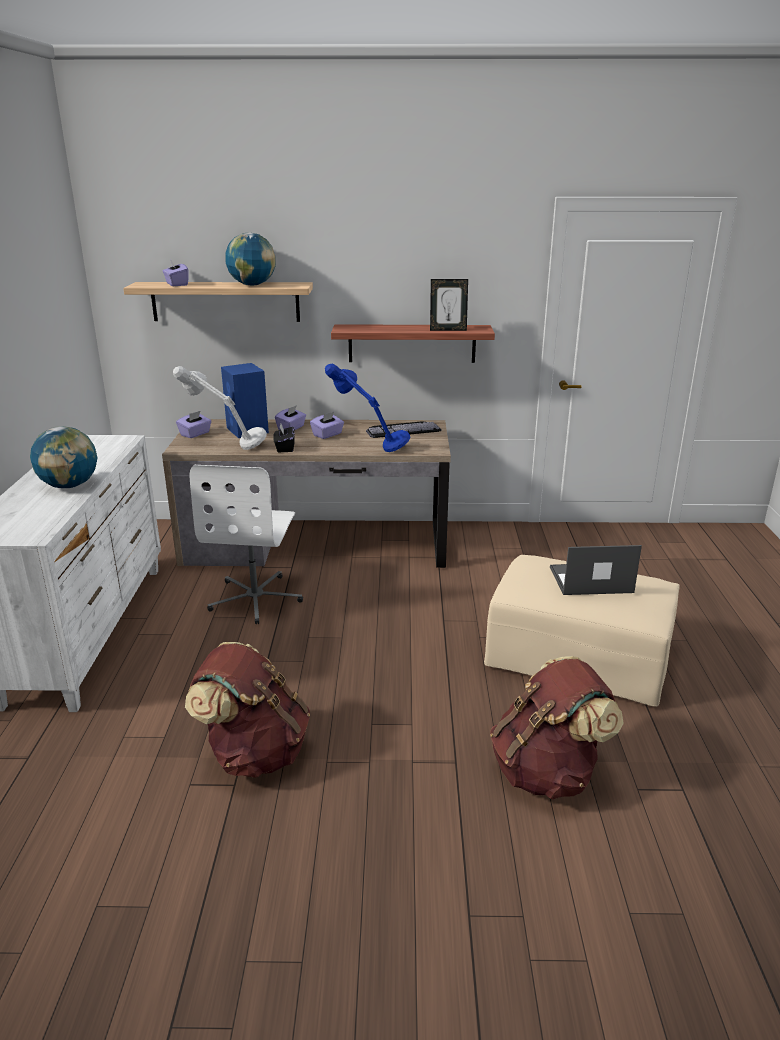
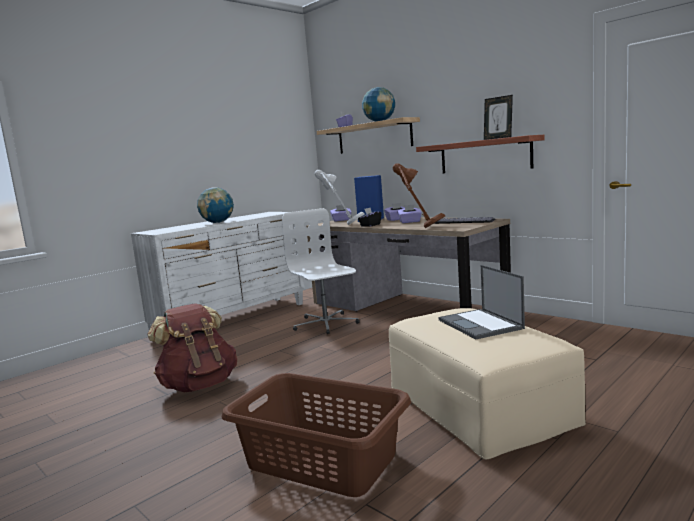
camera: 45 degrees right, 15 degrees down
(256, 598) = (325, 324): white office chair -> white office chair turned 105 degrees clockwise
(369, 448) = (419, 226): blue table lamp -> brown table lamp
(547, 772) = (321, 461): brown backpack -> brown laundry basket
(589, 580) = (481, 324): laptop -> laptop turned 150 degrees counterclockwise

